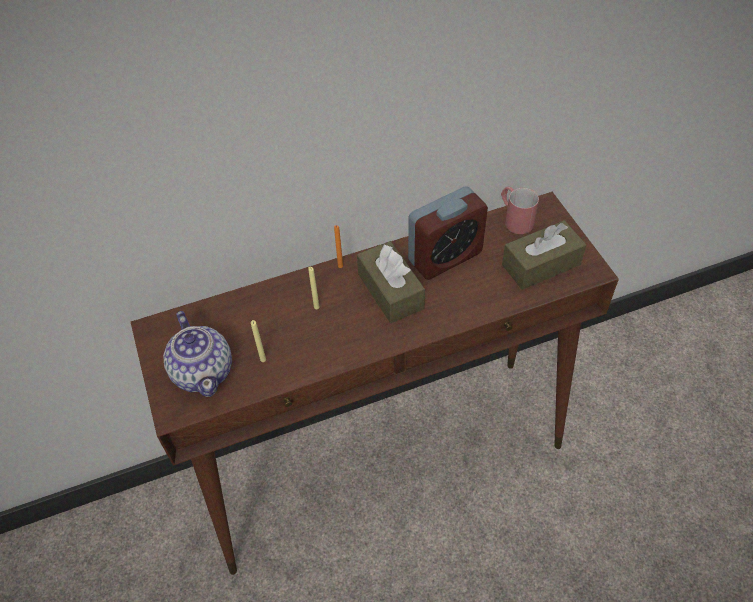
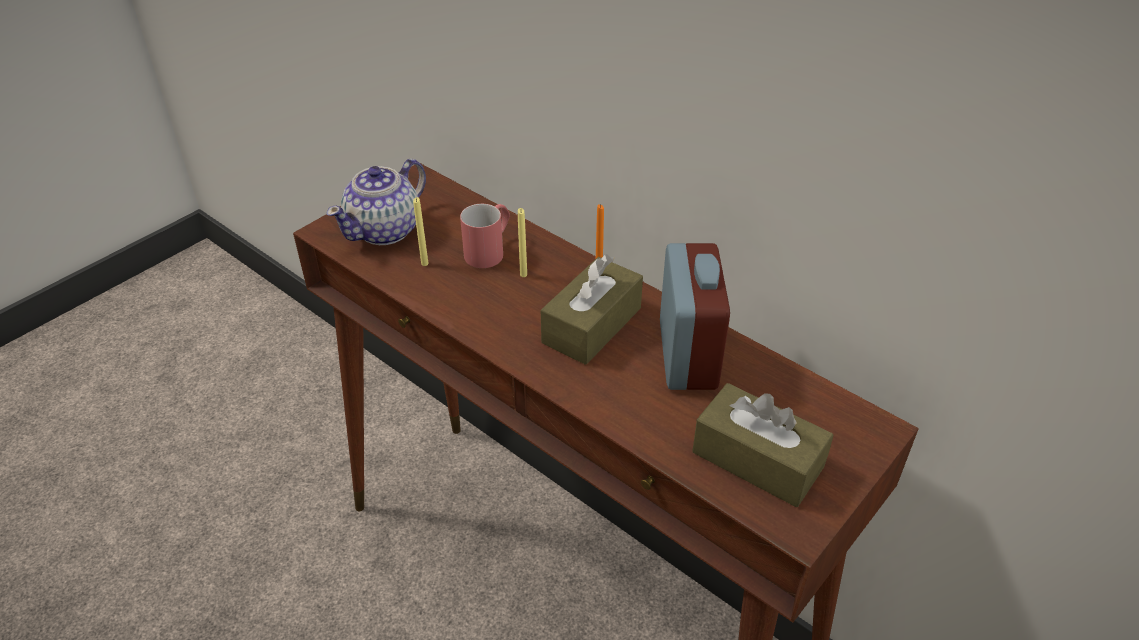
camera: 60 degrees right, 10 degrees down
(445, 257) = (687, 355): alarm clock -> alarm clock turned 120 degrees counterclockwise
(514, 219) = (820, 402): red mug -> red mug (490, 250)

